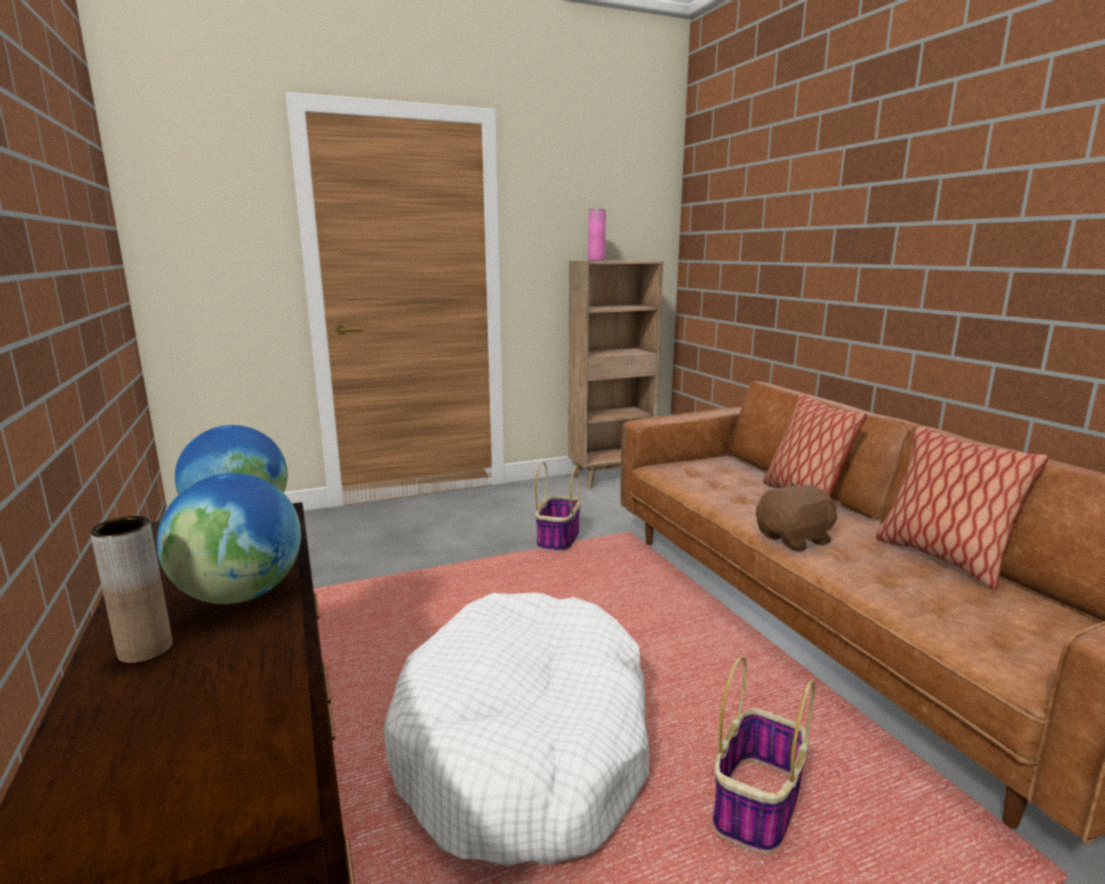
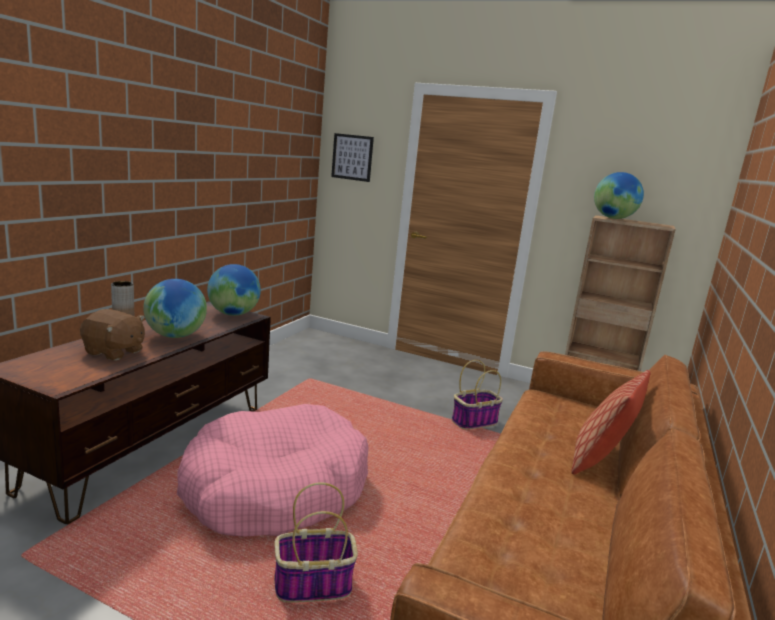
camera: 45 degrees right, 0 degrees up
(192, 222) = (352, 157): none -> picture
(526, 745) = (275, 488): white dog bed -> pink dog bed
(596, 260) = (613, 218): pink vase -> globe
(795, 539) = (513, 470): brown plush toy -> brown plush toy (114, 352)
(941, 558) = (596, 543): pillow -> none

